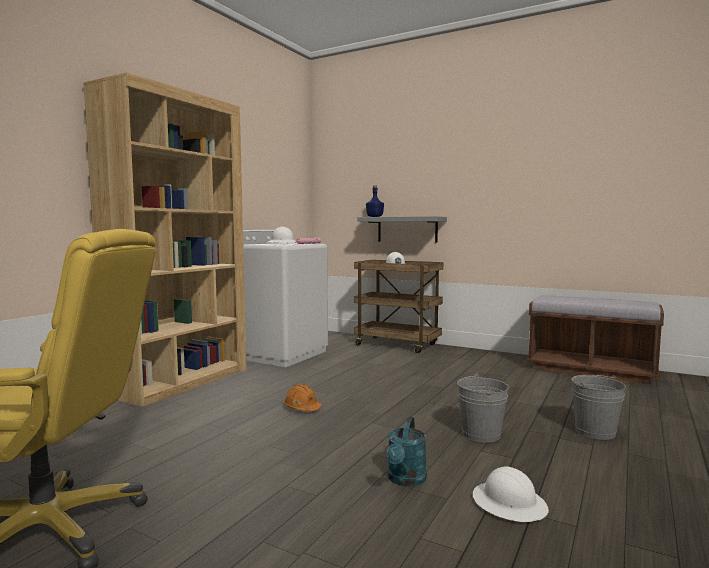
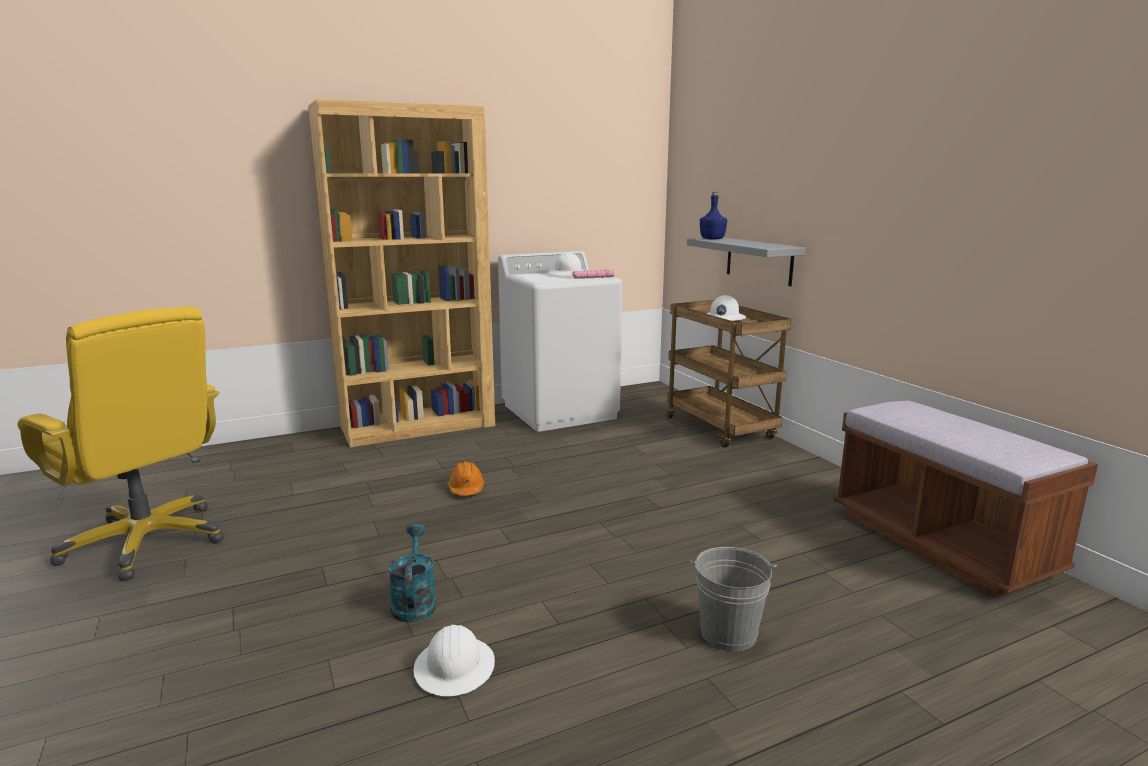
camera: 35 degrees right, 10 degrees up
(405, 480) = (414, 602): turquoise watering can -> turquoise watering can turned 120 degrees clockwise
(481, 434) = (581, 582): grey bucket -> none

